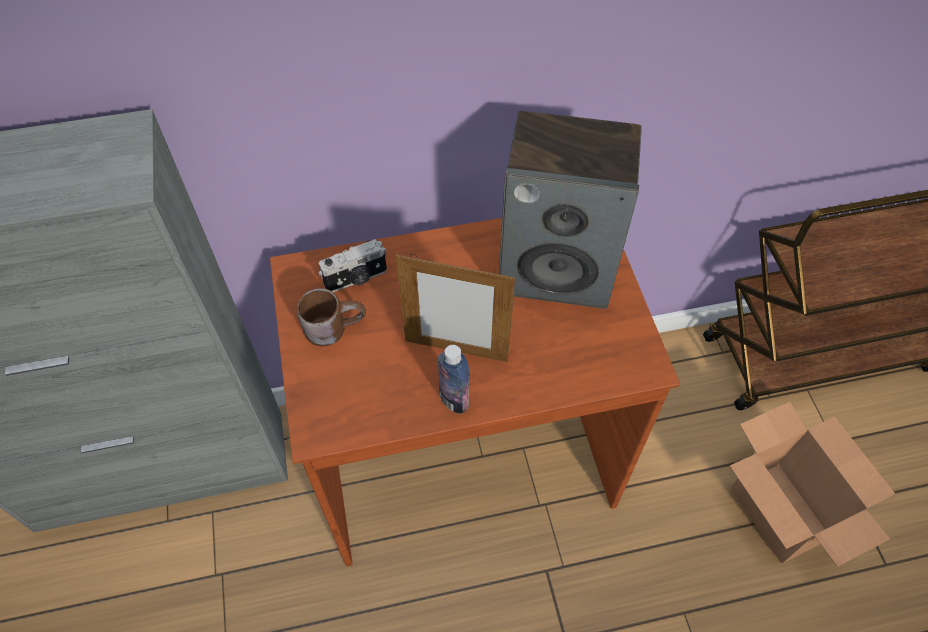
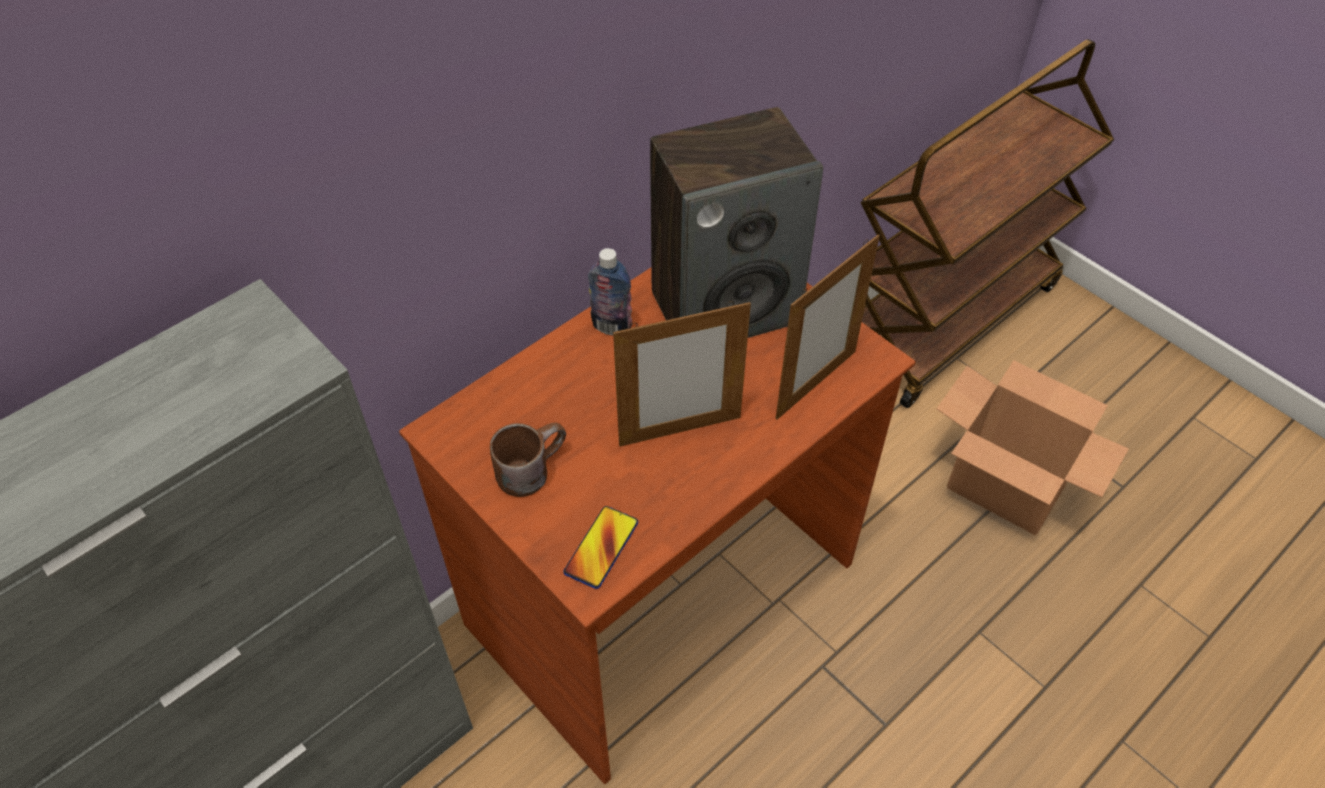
camera: 30 degrees left, 5 degrees down
(341, 410) = (601, 548): none -> phone
(356, 279) = (519, 409): camera -> none
(454, 399) = (713, 479): bottle -> bottle (611, 326)
(584, 364) = (816, 384): none -> picture frame

